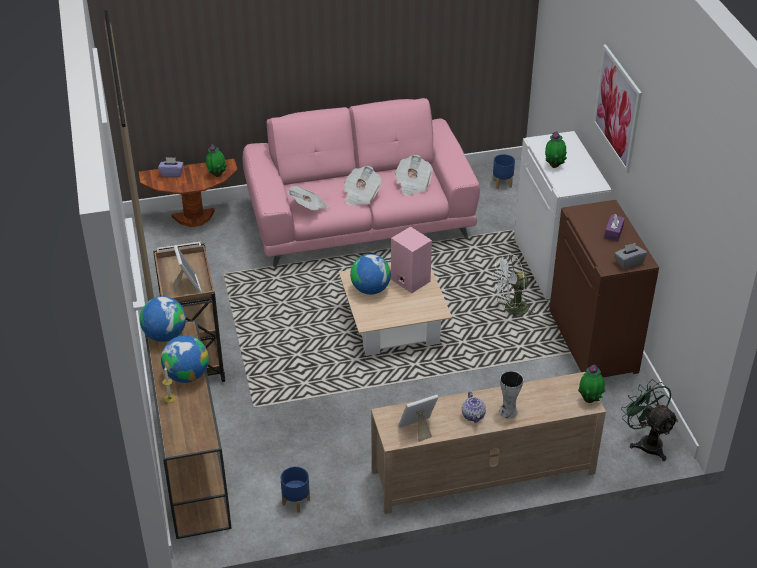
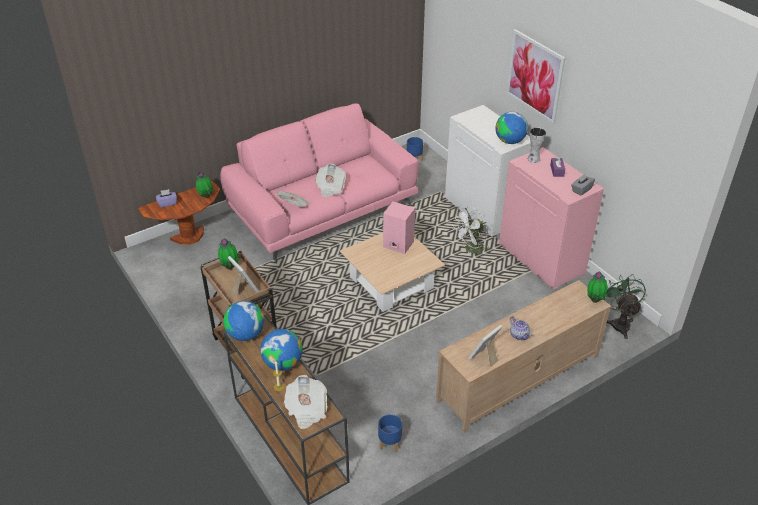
camera: 20 degrees left, 0 degrees up
(370, 289) = (372, 258): globe -> globe (510, 141)
(412, 184) = (365, 171): newspaper -> newspaper (306, 410)
(507, 411) = (542, 325): vase -> vase (533, 159)
(554, 165) = (485, 132): potted plant -> potted plant (230, 267)
(594, 342) = (542, 259): brown cabinet -> pink cabinet
(646, 442) = (619, 323): green fan -> green fan turned 45 degrees clockwise

